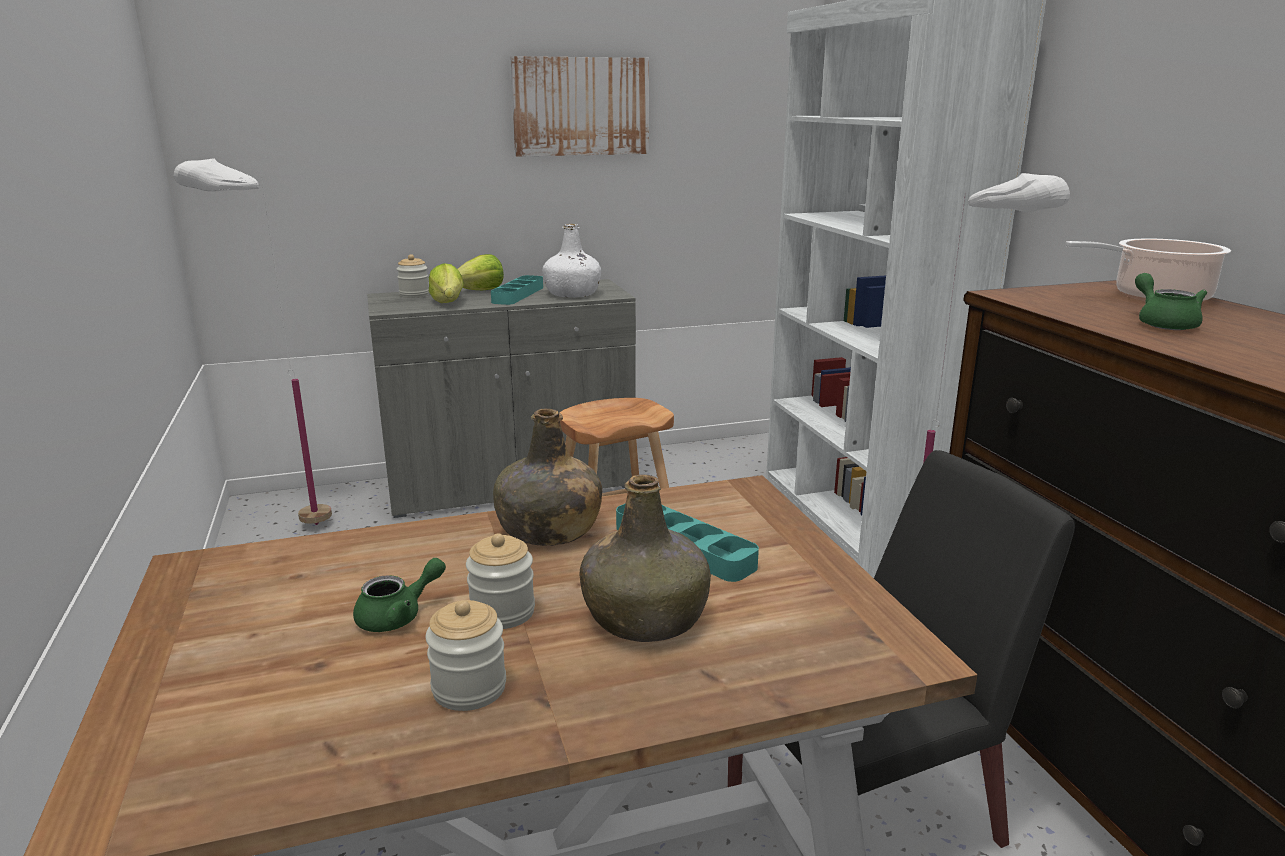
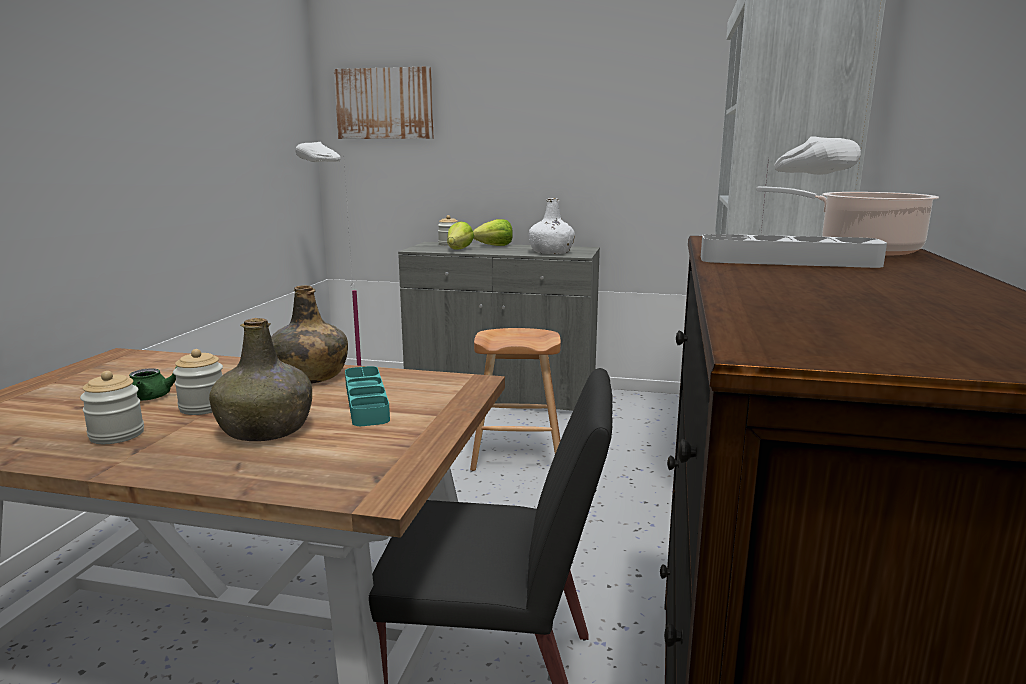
camera: 30 degrees right, 5 degrees down
(518, 295) = (513, 249): turquoise tray -> none
(581, 106) = (586, 111): picture -> picture (384, 104)
(1163, 323) = (788, 261): green teapot -> grey tray

